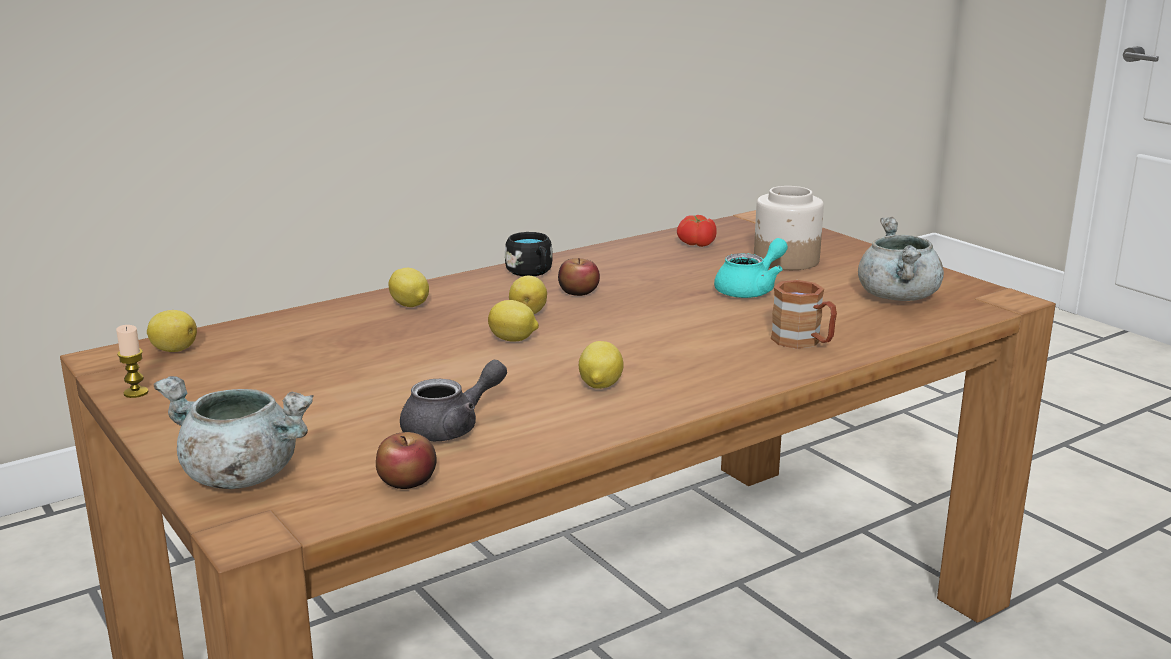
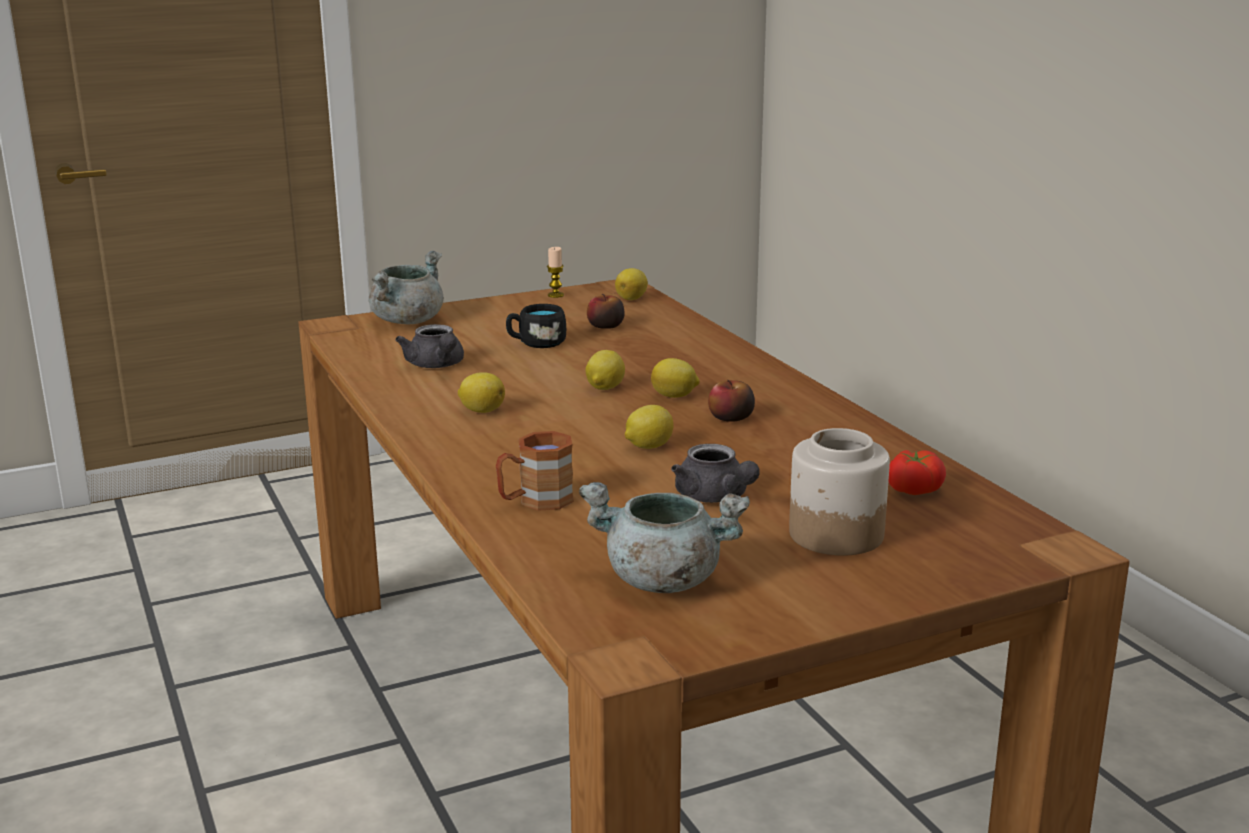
camera: 100 degrees right, 0 degrees up
(407, 481) = (364, 354): apple -> apple (605, 326)
(410, 305) = (708, 357): lemon -> lemon (648, 446)
(532, 273) = (799, 402): black mug -> black mug (536, 343)
(751, 290) = (715, 498): turquoise teapot -> grey teapot

